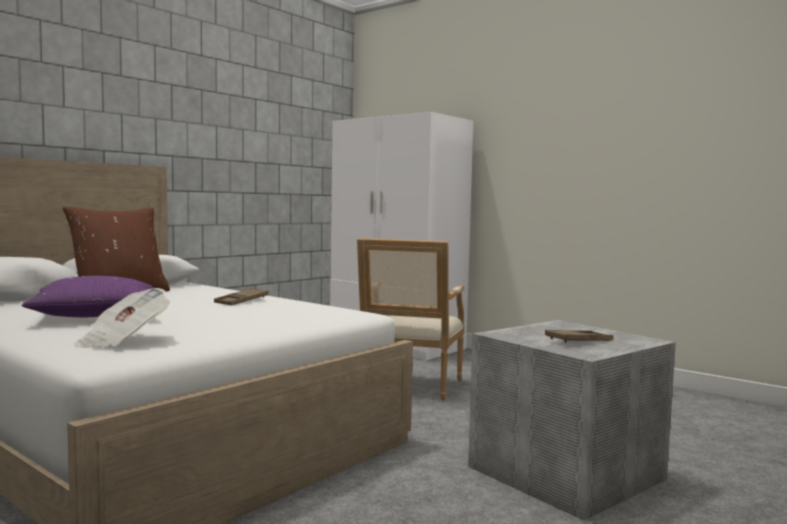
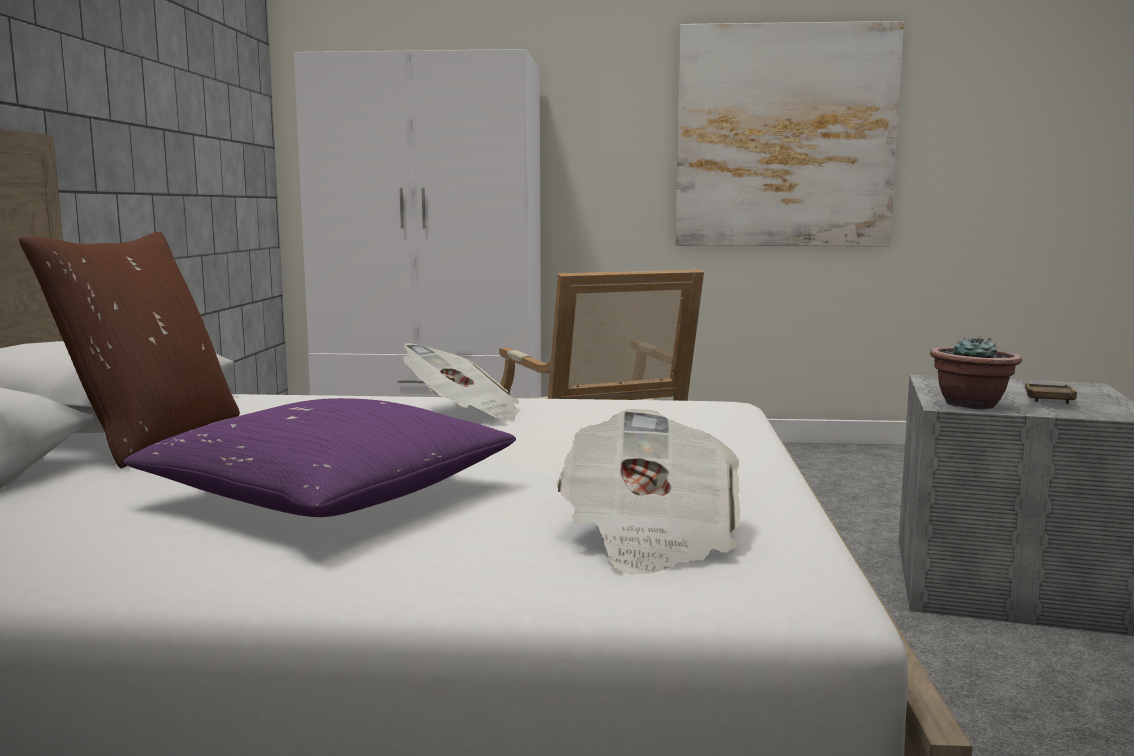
camera: 35 degrees left, 5 degrees up
(242, 301) = (464, 414): brown tray -> newspaper
(512, 335) = (971, 404): none -> potted plant
(621, 158) = (785, 137): none -> picture

